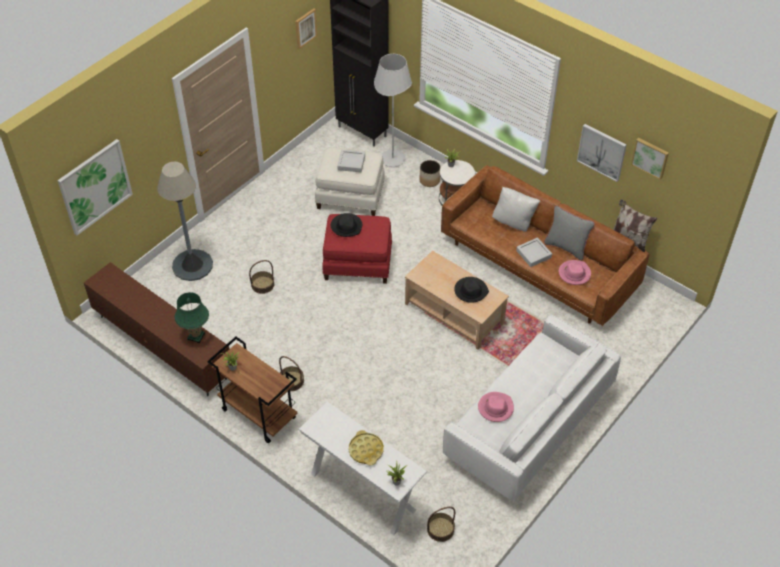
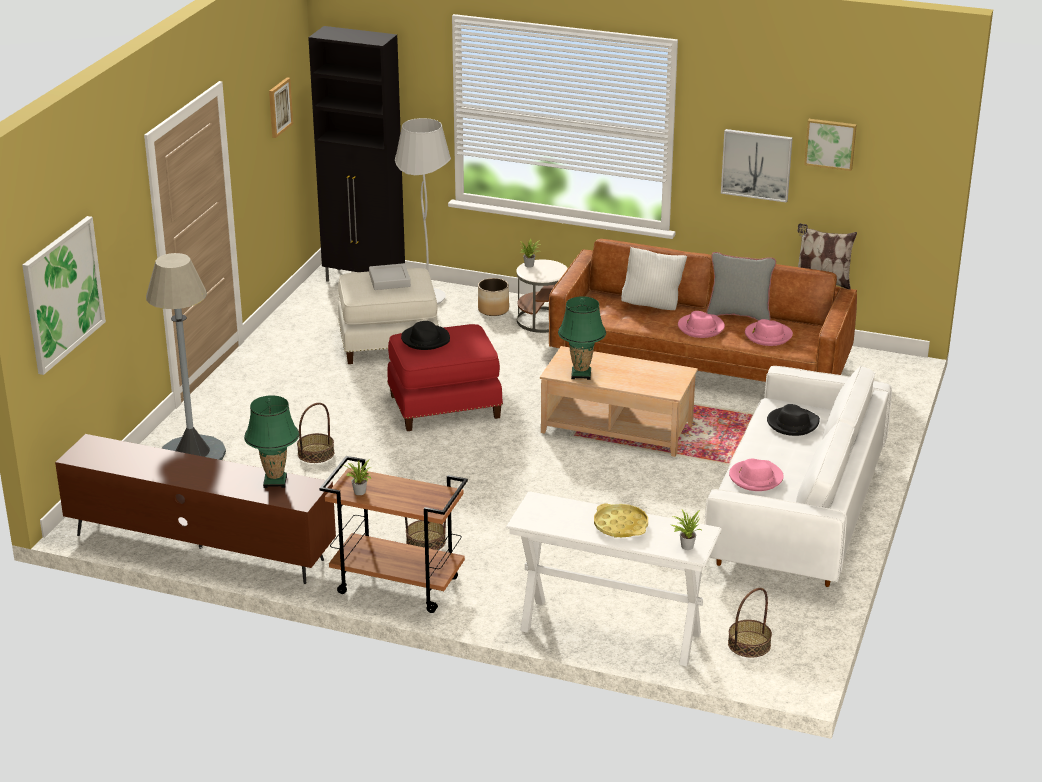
camera: 20 degrees left, 20 degrees down
(431, 282) = (581, 374): none -> green table lamp
(470, 291) = (642, 373): black hat -> black hat (792, 424)
(533, 254) = (700, 328): grey tray -> pink hat

